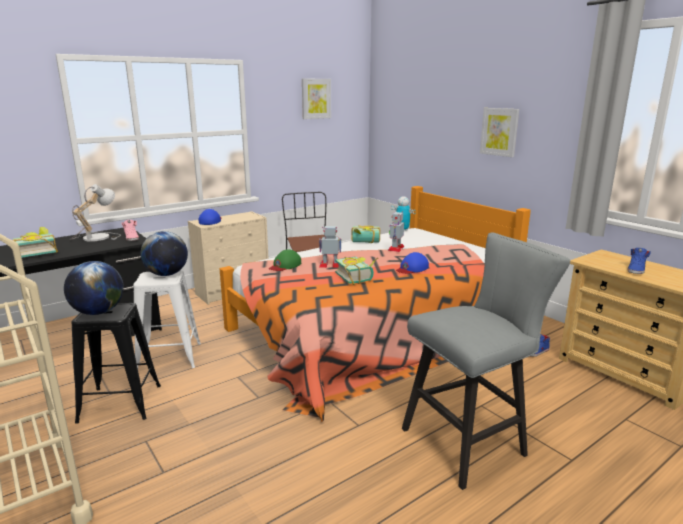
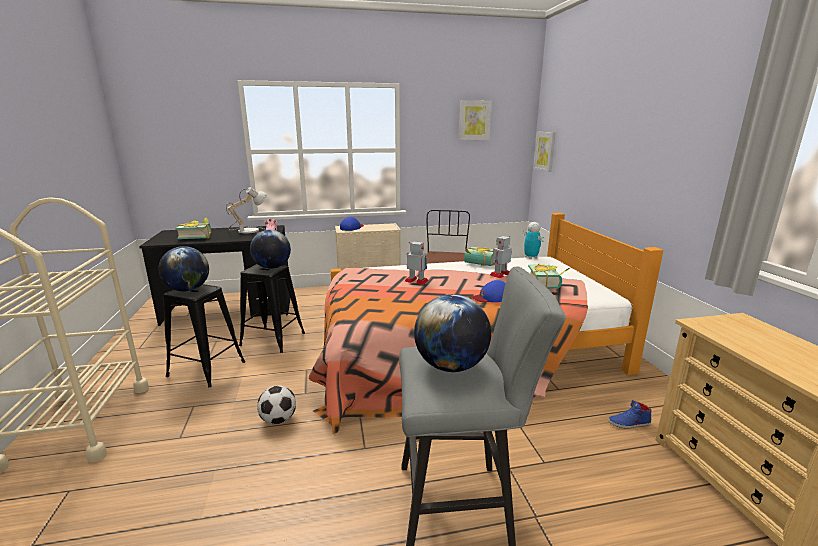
camera: 25 degrees right, 0 degrees up
(170, 357) = (273, 339): white stool -> black stool
(255, 427) = (278, 420): none -> football
(285, 265) = (376, 275): green cap -> none
(357, 277) = (427, 297): book -> book (547, 284)
(472, 319) = (451, 366): none -> globe
(499, 132) = (648, 155): picture -> picture (545, 151)
(636, 269) = (770, 349): blue shoe -> none

